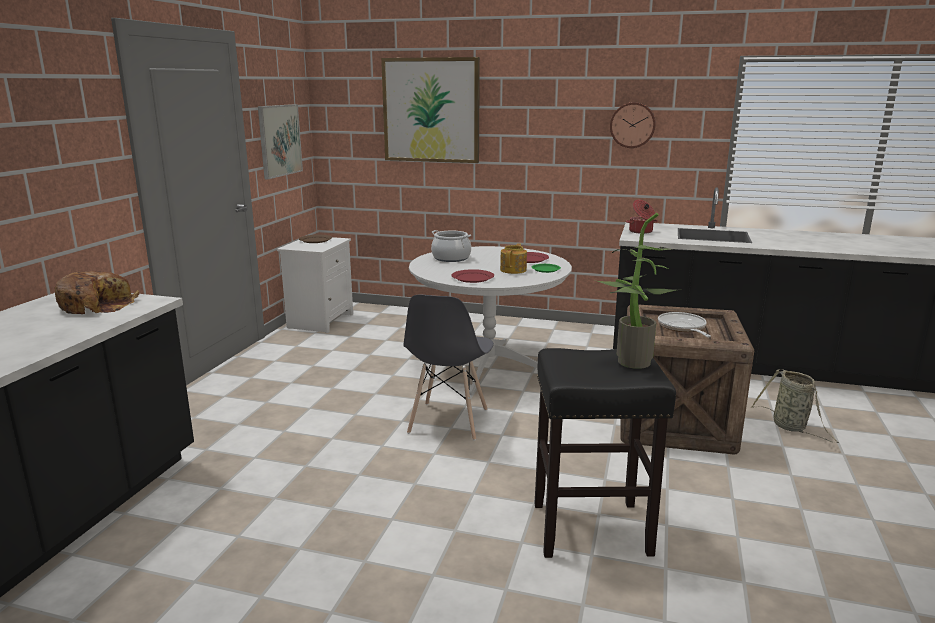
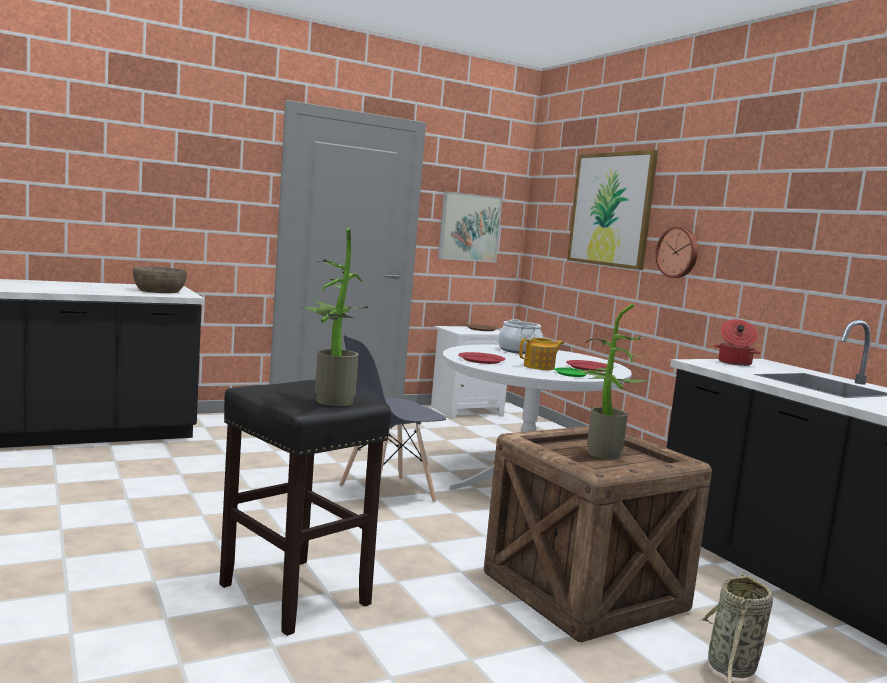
camera: 45 degrees right, 10 degrees down
(98, 305) = (159, 291): bread -> brown bowl
(632, 125) = (803, 232): wall clock -> wall clock (678, 252)
(683, 328) = (600, 454): frying pan -> potted plant

